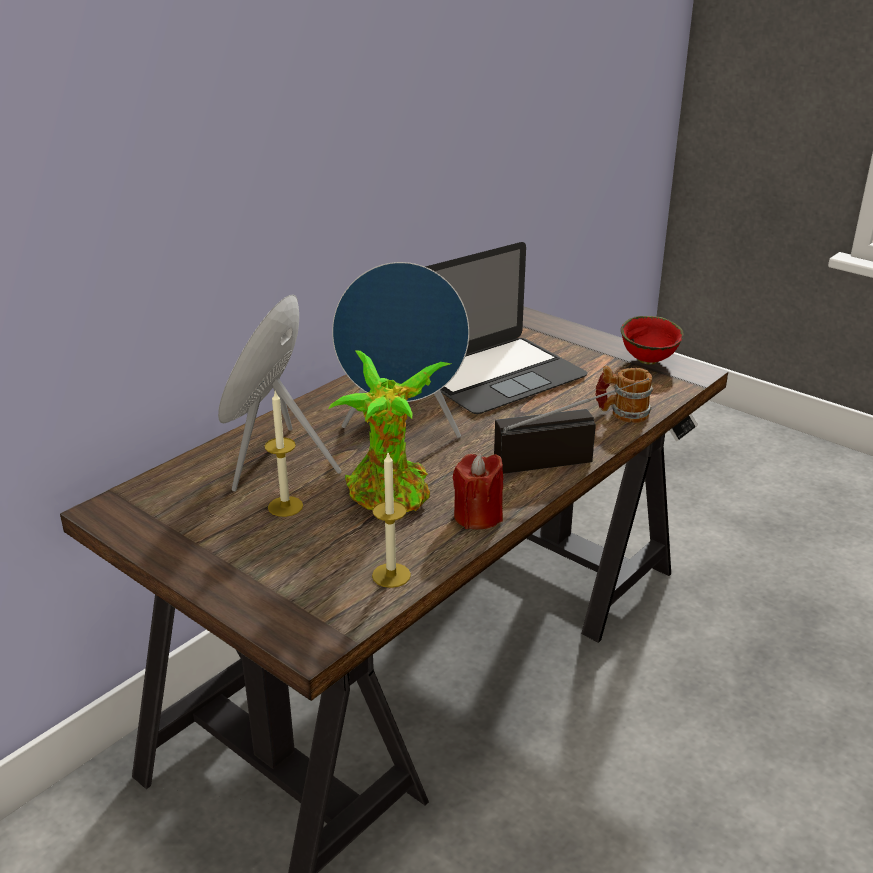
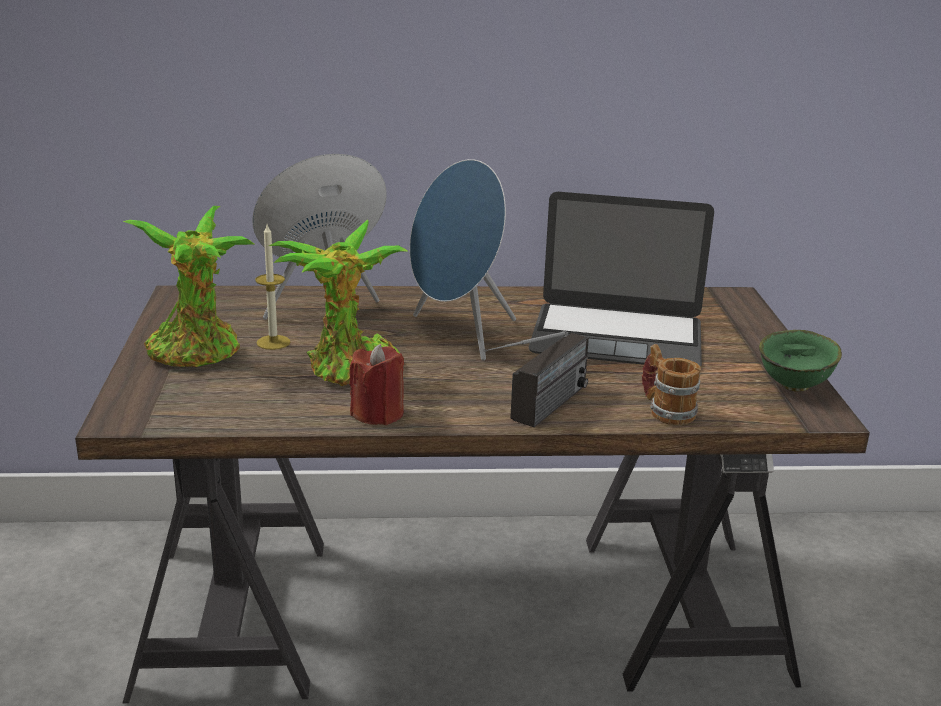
camera: 45 degrees right, 5 degrees down
(247, 551) = (197, 354): none -> potted plant
(391, 575) = (242, 413): candle -> none
(566, 458) = (537, 414): radio -> radio turned 90 degrees clockwise
(649, 360) = (795, 387): red bowl -> green bowl

